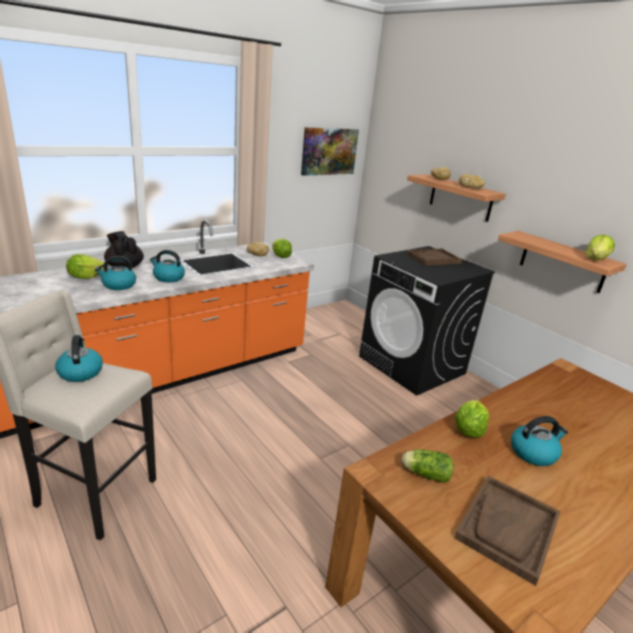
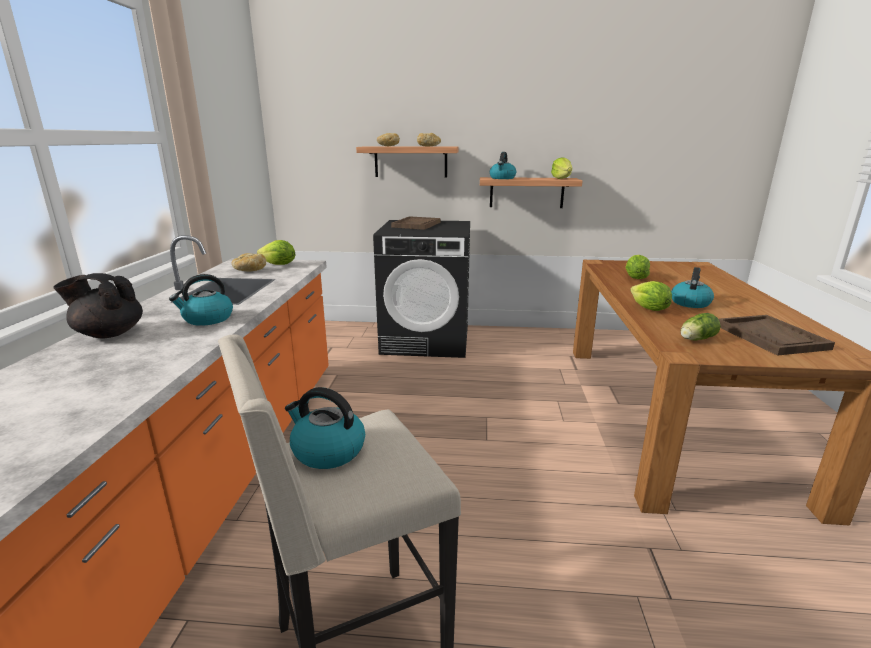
camera: 45 degrees left, 5 degrees down
(86, 277) = (75, 364): lettuce -> lettuce (635, 278)
(118, 285) = (159, 350): kettle -> kettle (502, 178)
(329, 151) = (240, 138): picture -> none

